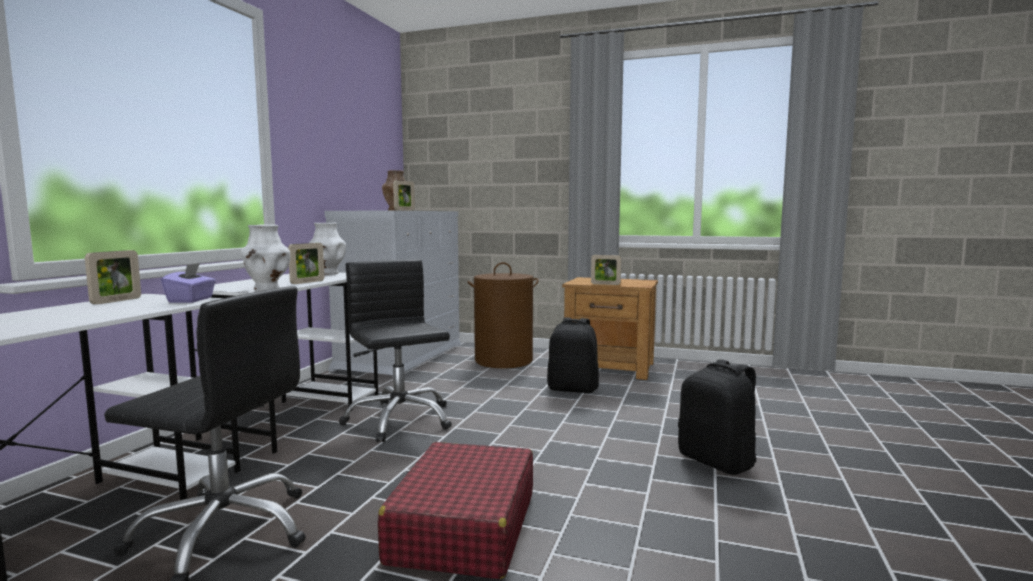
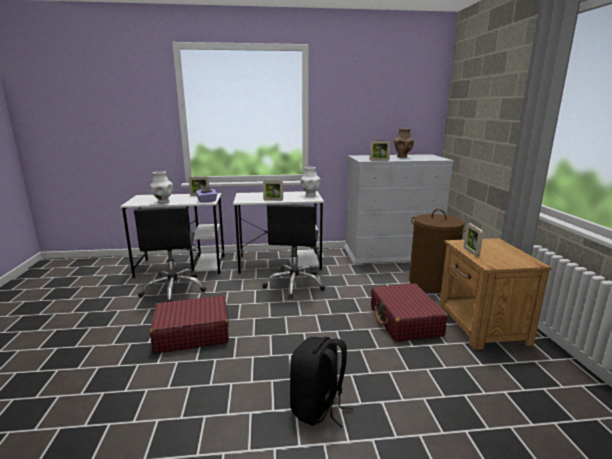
camera: 65 degrees right, 10 degrees up
(267, 289) = (245, 201): white vase -> white vase (163, 202)
(399, 420) = (295, 284): black office chair -> black office chair turned 150 degrees clockwise
(573, 389) = (405, 321): black backpack -> red suitcase

